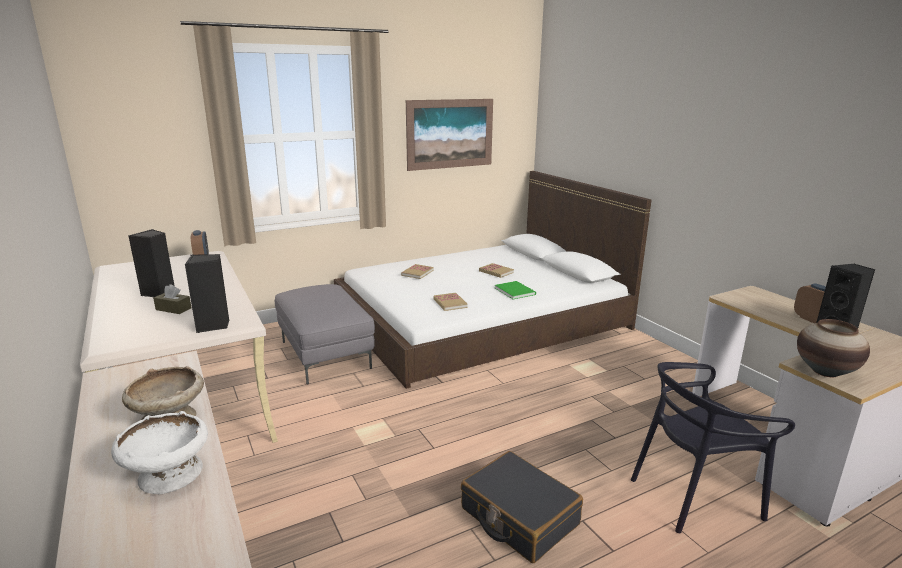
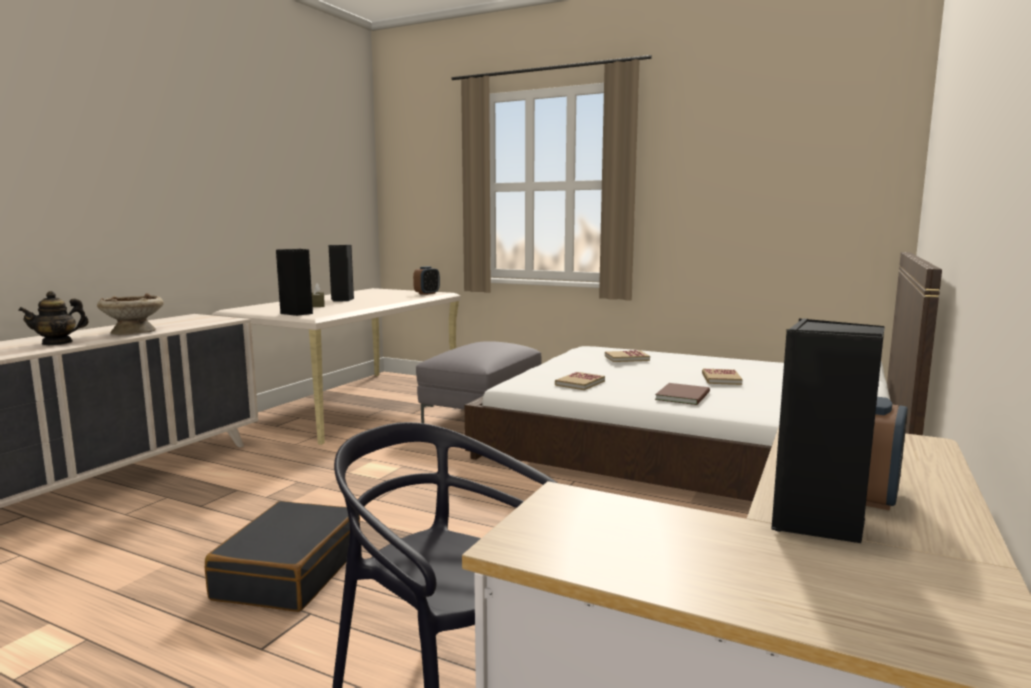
camera: 55 degrees right, 10 degrees down
(168, 476) = (57, 343): white bowl -> teapot
(450, 134) = (746, 186): picture -> none
(515, 291) = (684, 395): green book -> brown book
(825, 371) = (561, 517): vase -> none

